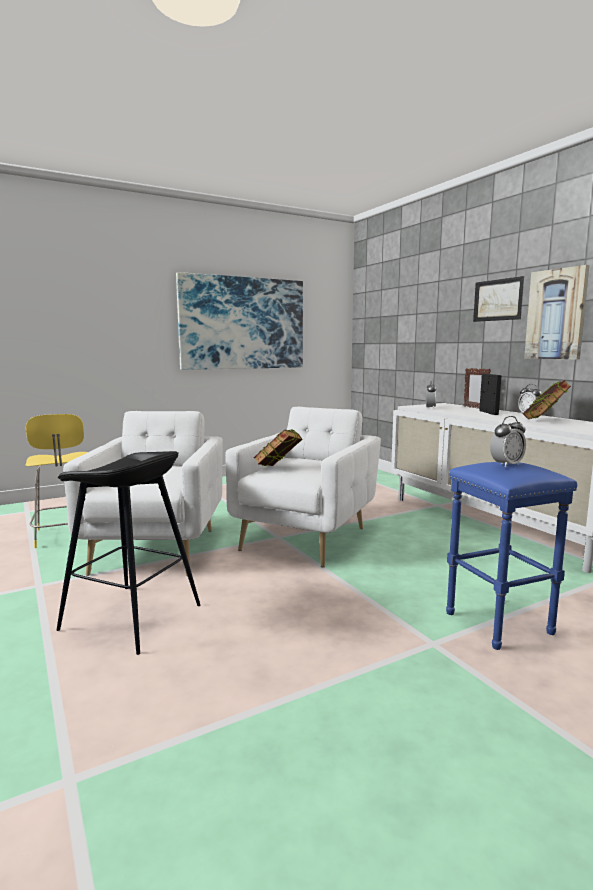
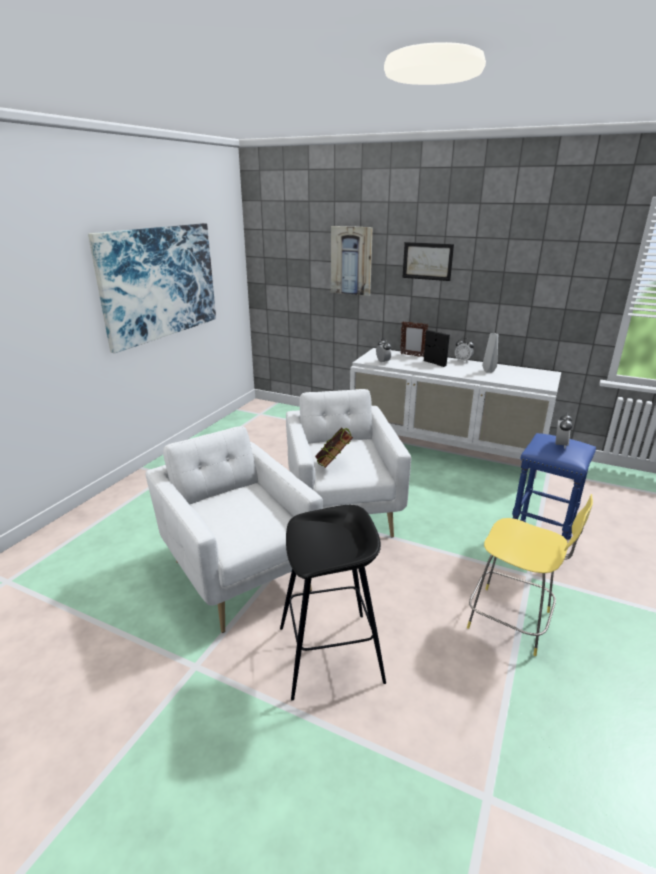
camera: 35 degrees left, 15 degrees up
(65, 535) = (119, 595): yellow stool -> yellow stool (512, 621)
(544, 421) = (488, 371): book -> grey vase
(556, 314) = (483, 281): picture -> picture (351, 260)

